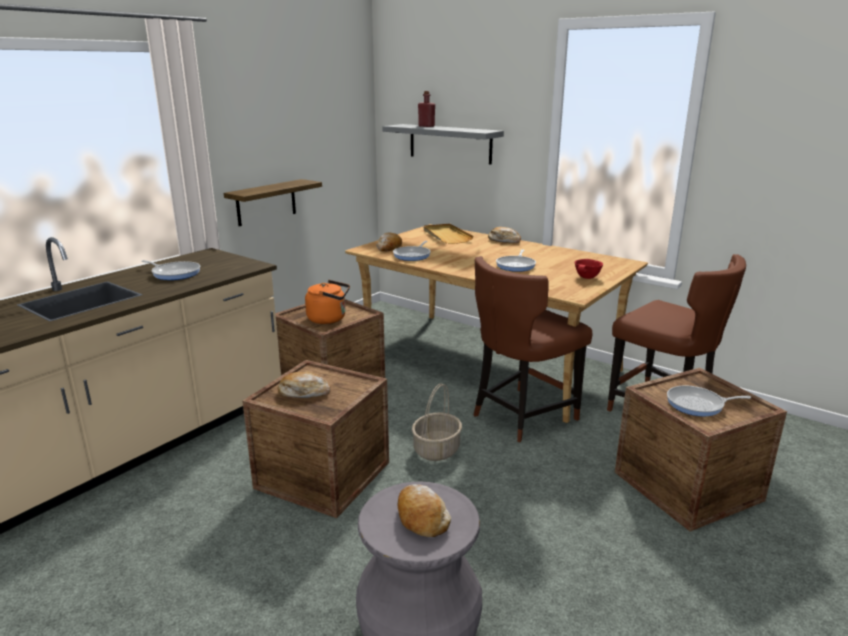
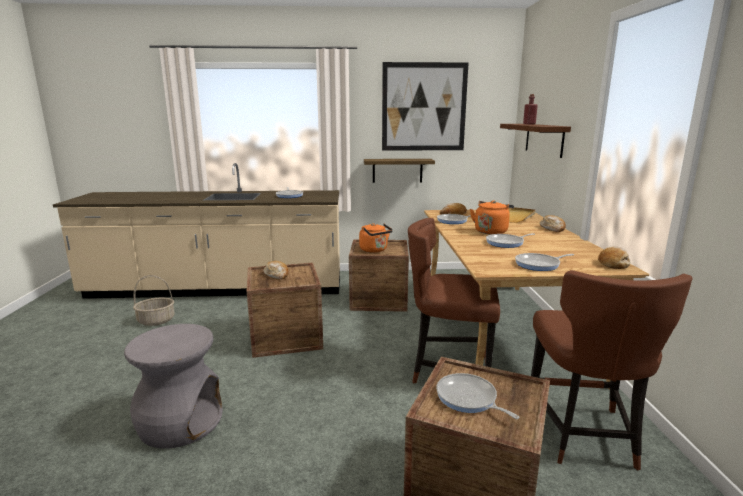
camera: 50 degrees right, 5 degrees down
(287, 108) = (424, 107): none -> picture
(421, 517) = (171, 342): bread -> bread (613, 263)
(436, 449) = (358, 357): basket -> basket (156, 320)
(450, 143) = (544, 139): grey shelf -> brown shelf
(473, 257) = (491, 231): none -> orange kettle
(587, 278) = (539, 264): red bowl -> frying pan

